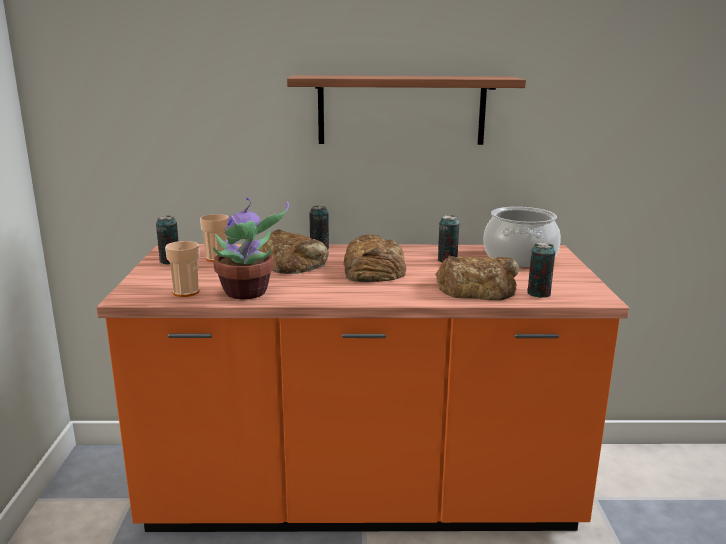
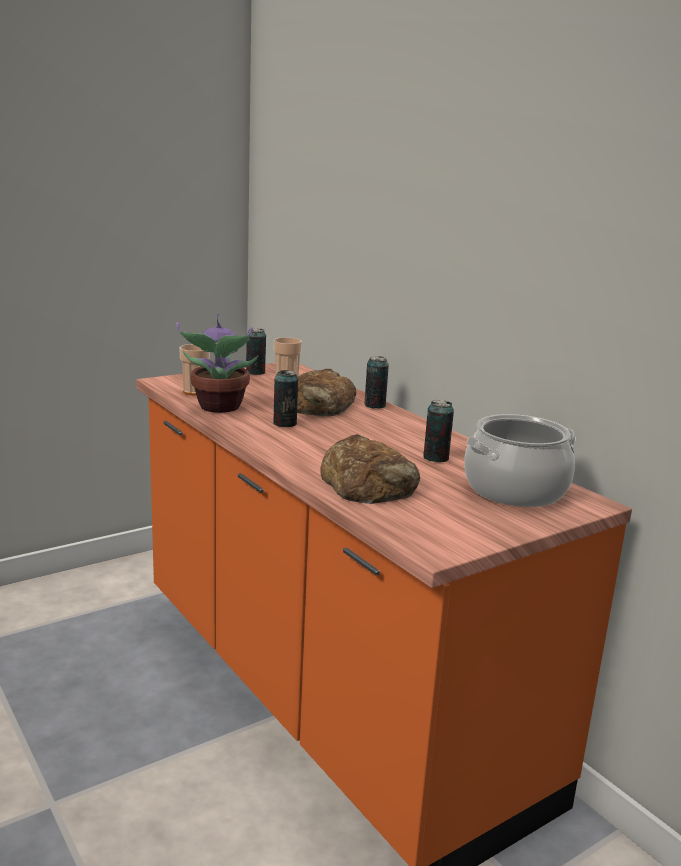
camera: 55 degrees right, 0 degrees up
(373, 269) = (350, 434): bread -> none
(401, 110) = (479, 263): shelf -> none
(538, 294) = (397, 515): can -> can (285, 424)

